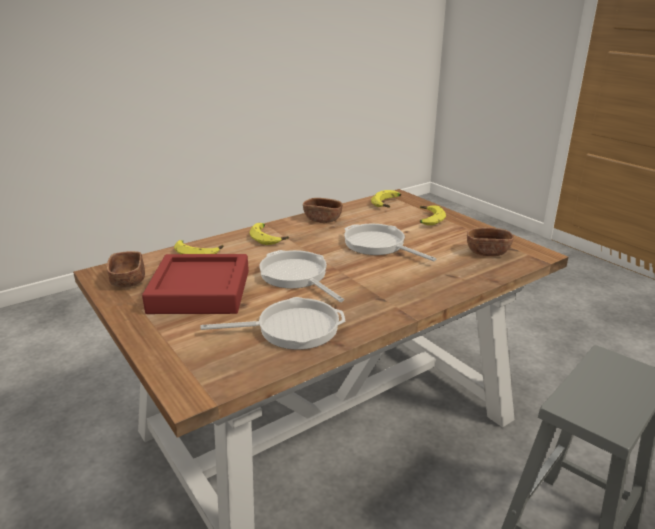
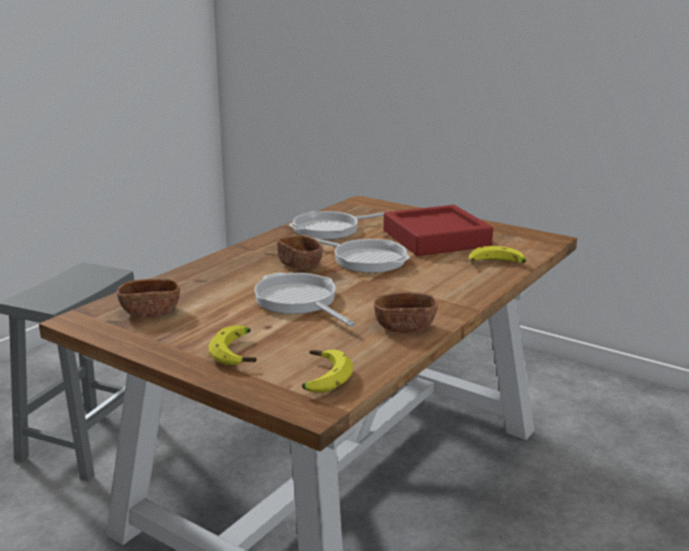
camera: 160 degrees right, 5 degrees down
(128, 281) = (512, 237): brown bowl -> brown bowl (300, 265)
(269, 238) = (443, 291): banana -> none
(378, 245) = (298, 301): frying pan -> frying pan turned 150 degrees counterclockwise

